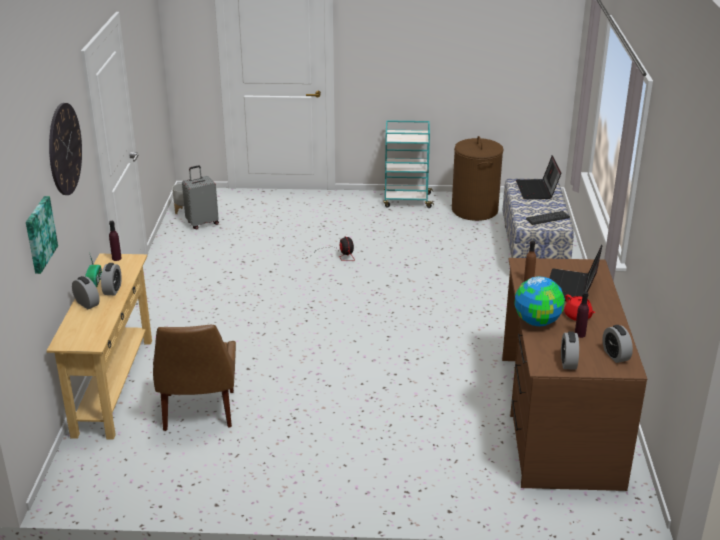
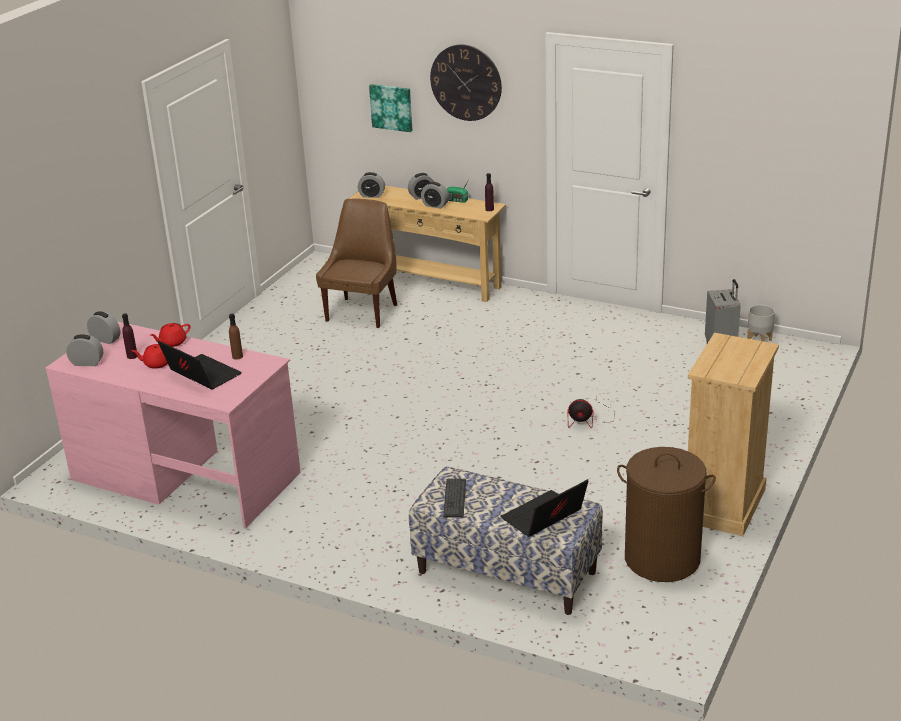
camera: 115 degrees right, 0 degrees up
(90, 337) = (372, 195): none -> alarm clock
(198, 413) = (363, 311): brown chair -> brown chair turned 90 degrees clockwise
(406, 200) = (723, 505): turquoise cart -> beige dresser
(537, 190) = (543, 518): laptop -> laptop turned 60 degrees counterclockwise
(537, 321) = (172, 342): globe -> red teapot
(558, 419) = (185, 475): brown desk -> pink desk

